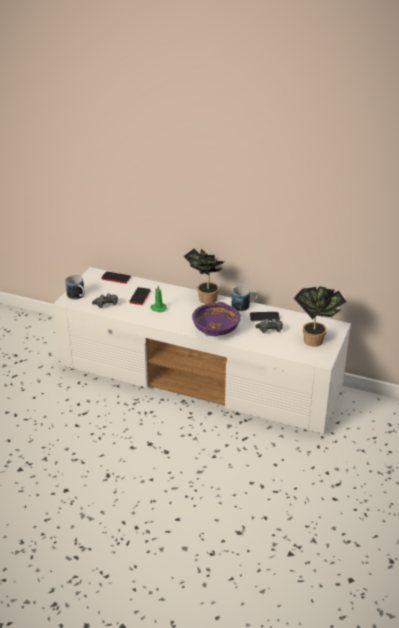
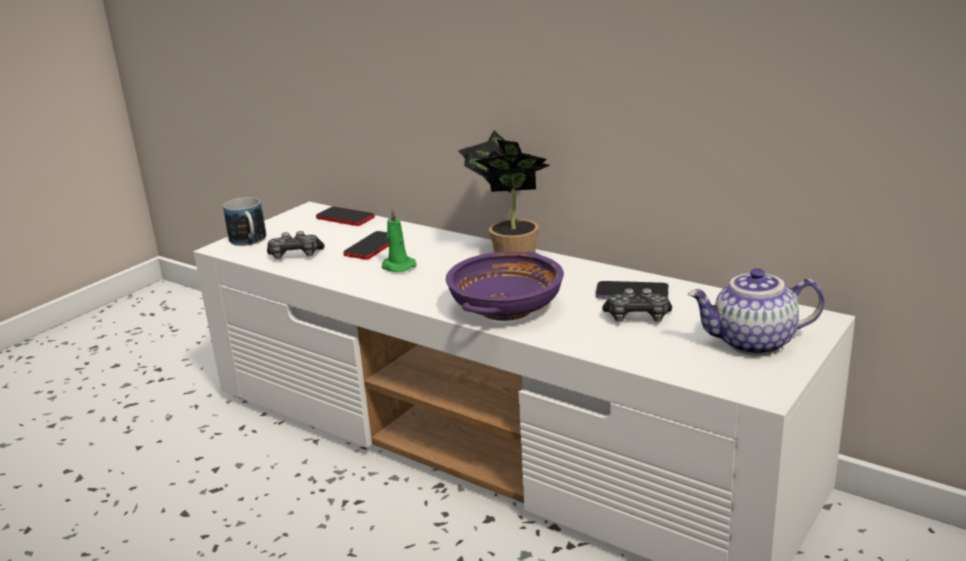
camera: 15 degrees right, 10 degrees down
(244, 306) = (592, 271): mug -> none
(316, 339) = (753, 343): potted plant -> teapot

